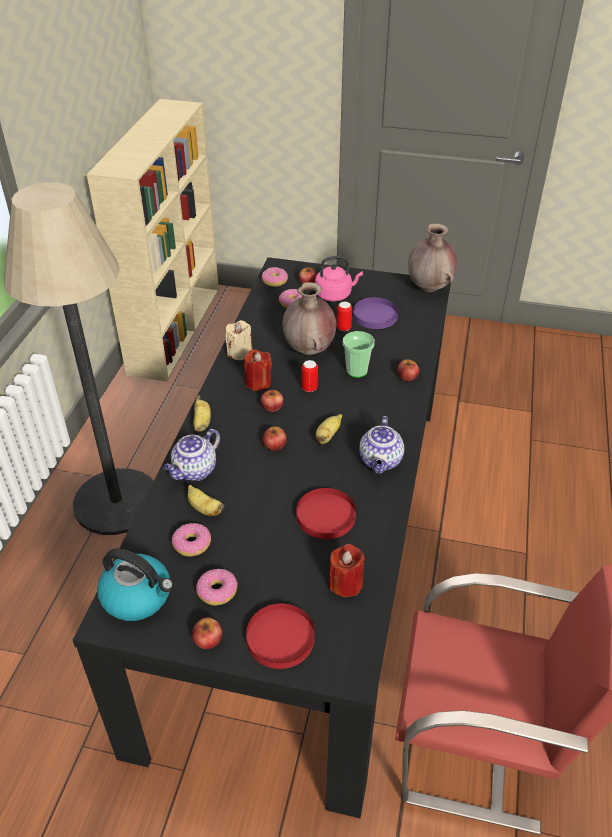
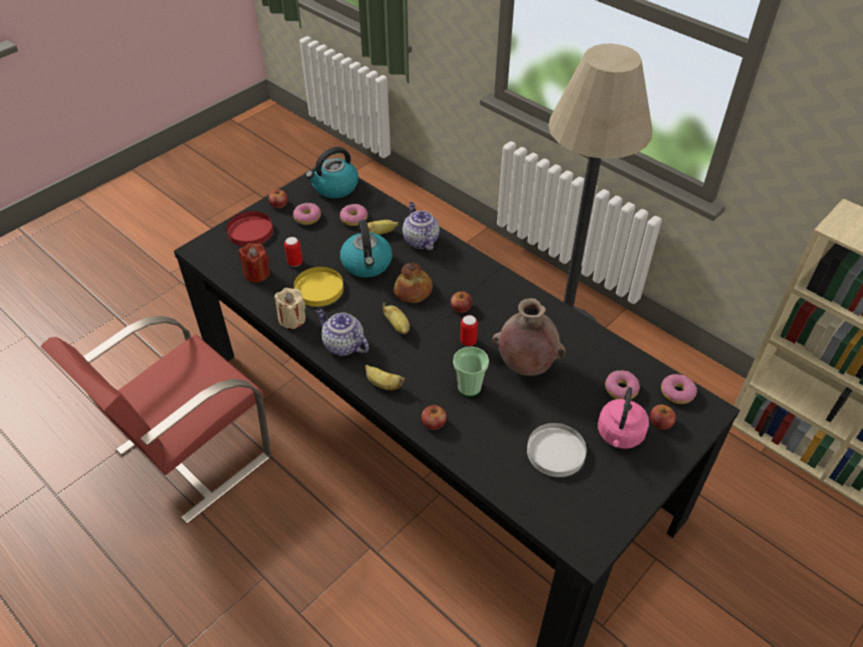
camera: 120 degrees right, 5 degrees up
(202, 423) = (471, 260): banana -> banana (383, 384)
(240, 353) = (554, 315): beige candle -> beige candle (292, 319)
(258, 382) = (500, 311): red candle -> none
(261, 495) = (367, 264): none -> kettle
(274, 444) = (413, 291): apple -> bread
(325, 516) = (319, 288): red plate -> yellow plate
(344, 328) = (548, 411): can -> can (295, 262)
(375, 315) = (556, 452): purple plate -> white plate
(429, 288) = (585, 543): brown vase -> none

